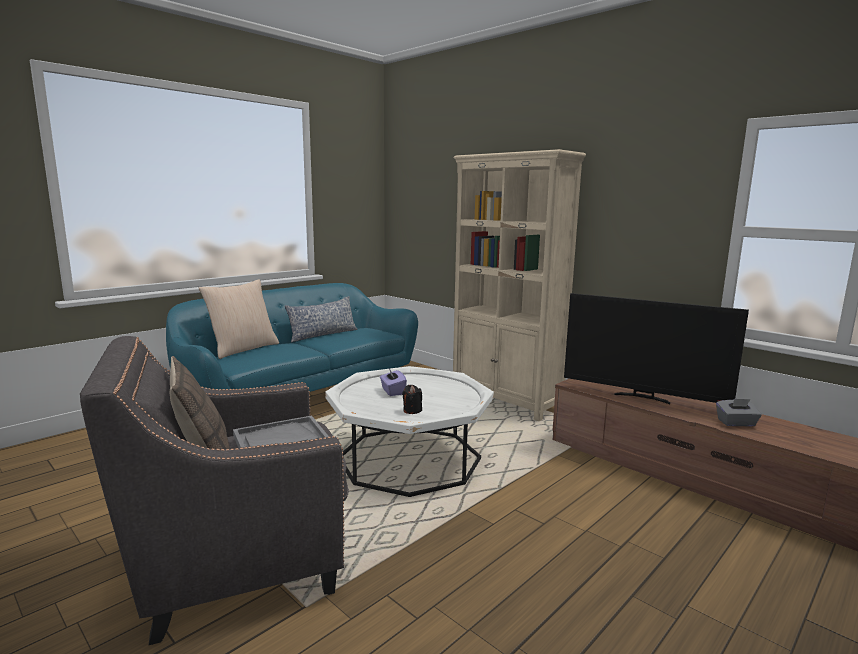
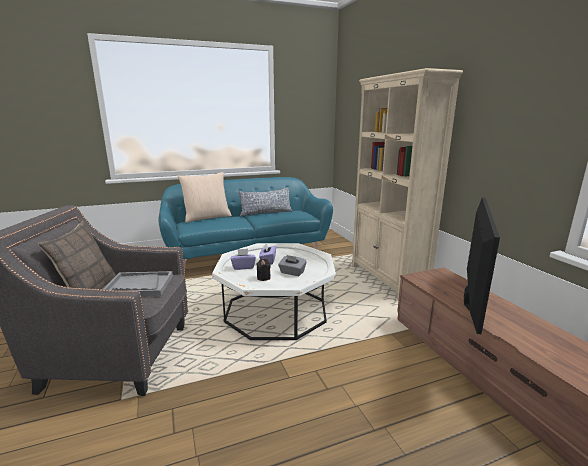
camera: 25 degrees right, 5 degrees up
(370, 403) = (243, 267): none -> purple tissue box
(642, 397) = (470, 301): television -> television turned 120 degrees counterclockwise
(736, 423) = (546, 347): grey tissue box -> grey tissue box (292, 272)

